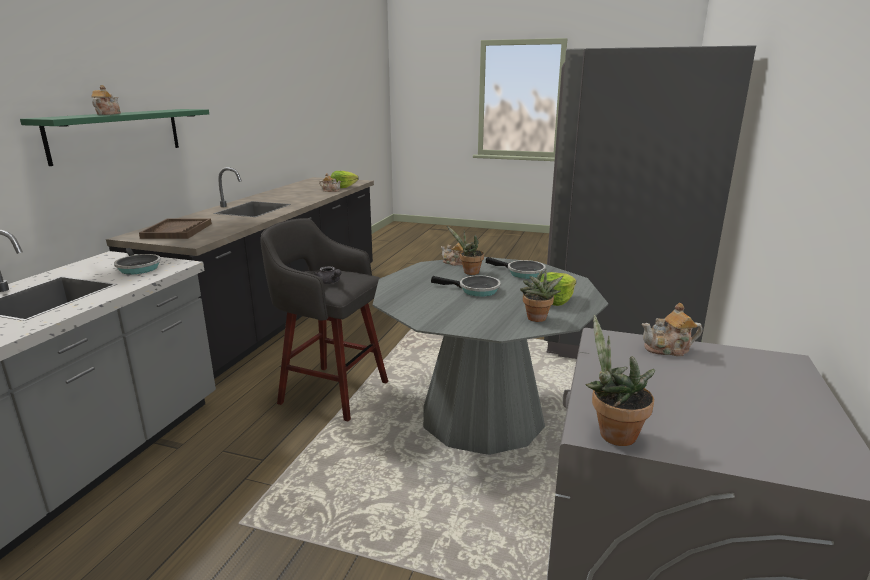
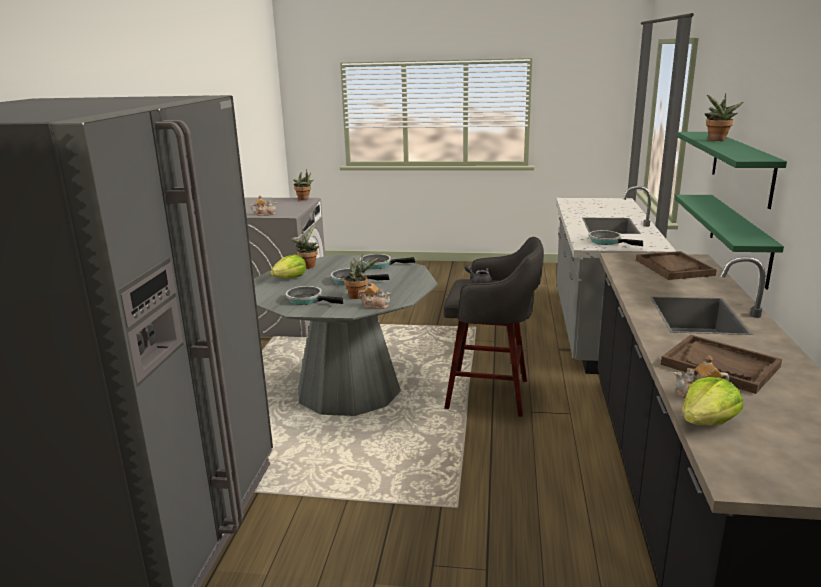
camera: 170 degrees right, 0 degrees up
(107, 114) = (716, 140): teapot -> potted plant
(145, 192) = (739, 238): none -> green shelf
(300, 195) = (720, 366): none -> brown tray
(434, 311) = (379, 265): none -> frying pan

